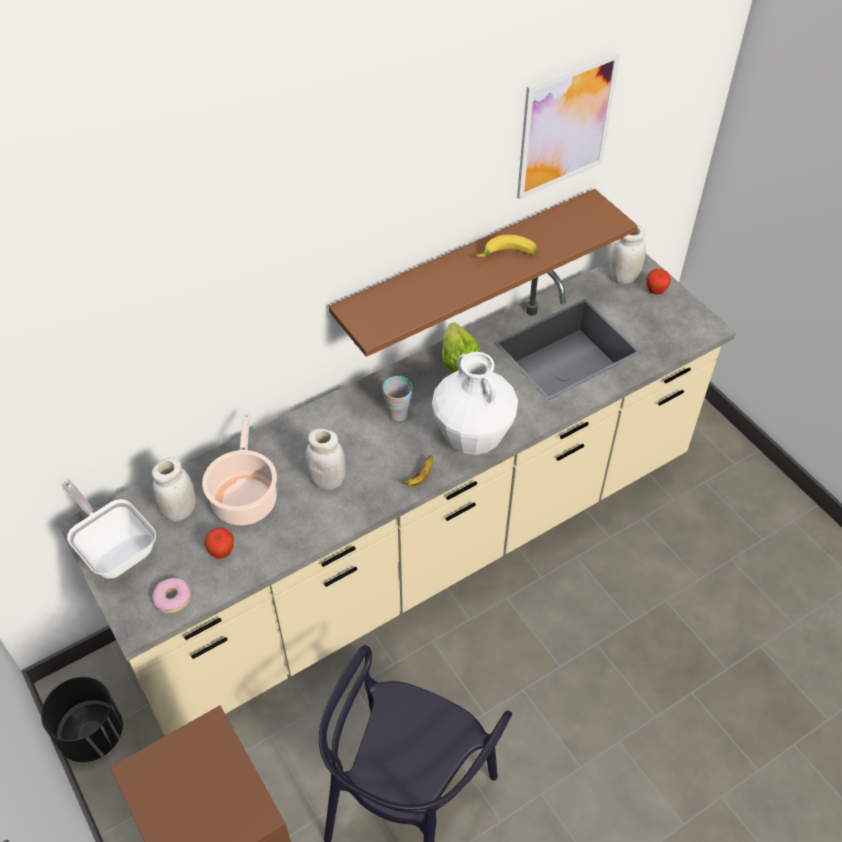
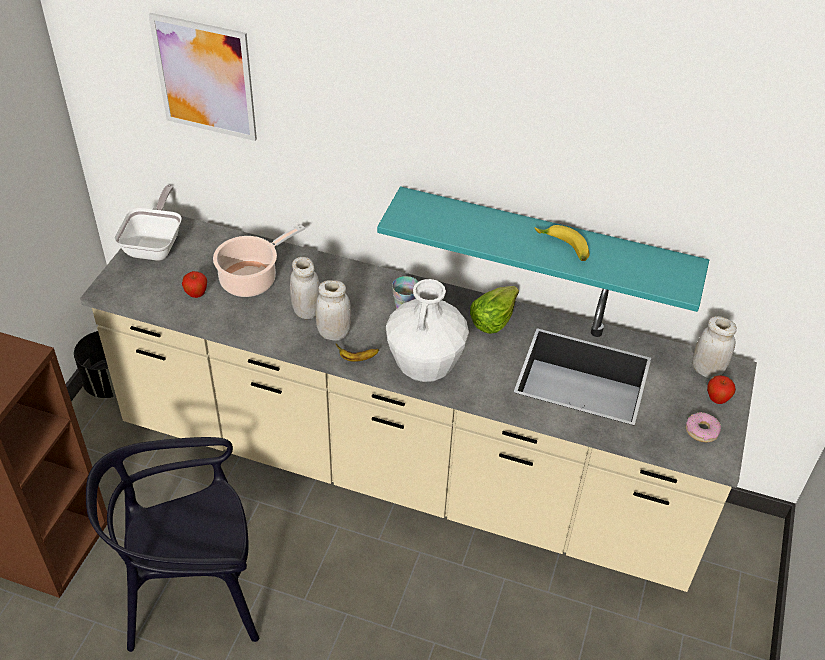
camera: 50 degrees right, 5 degrees down
(172, 598) = (140, 293): donut -> donut (701, 431)
(180, 511) = (211, 255): white jar -> white jar (334, 333)
(467, 268) = (546, 245): brown shelf -> turquoise shelf
(565, 126) = (678, 168): picture -> picture (205, 77)

